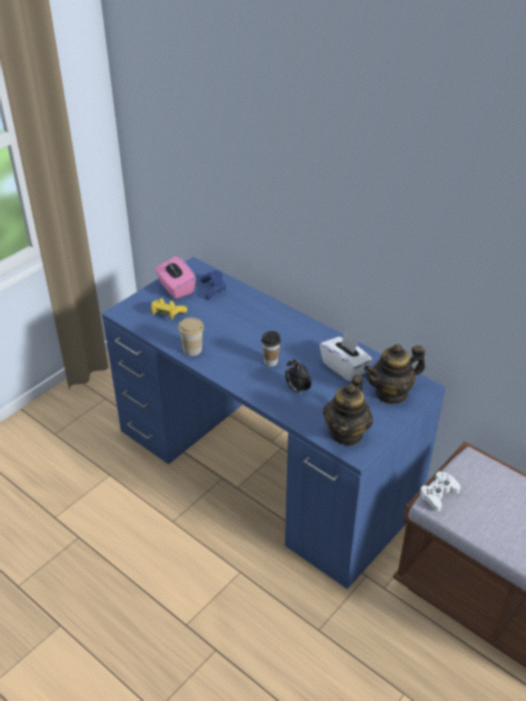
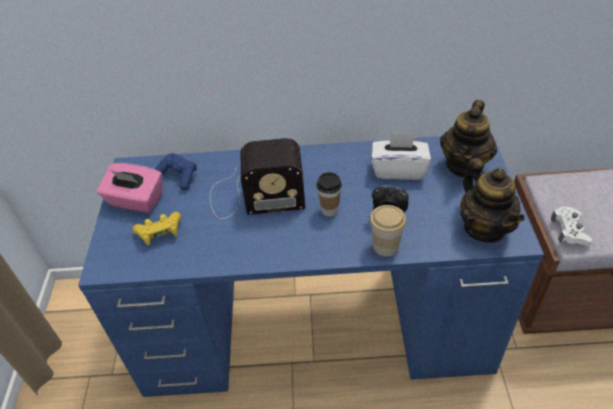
camera: 40 degrees left, 5 degrees up
(192, 349) = (237, 253): cup -> cup (385, 246)
(239, 326) = (253, 196): none -> radio

